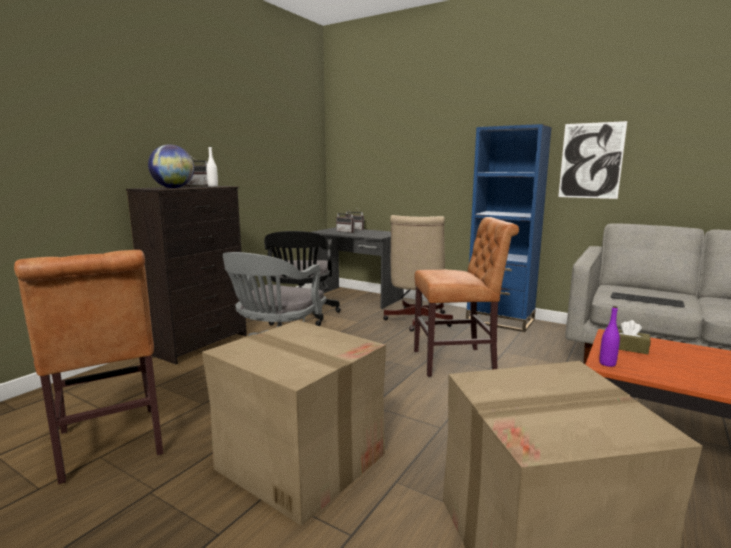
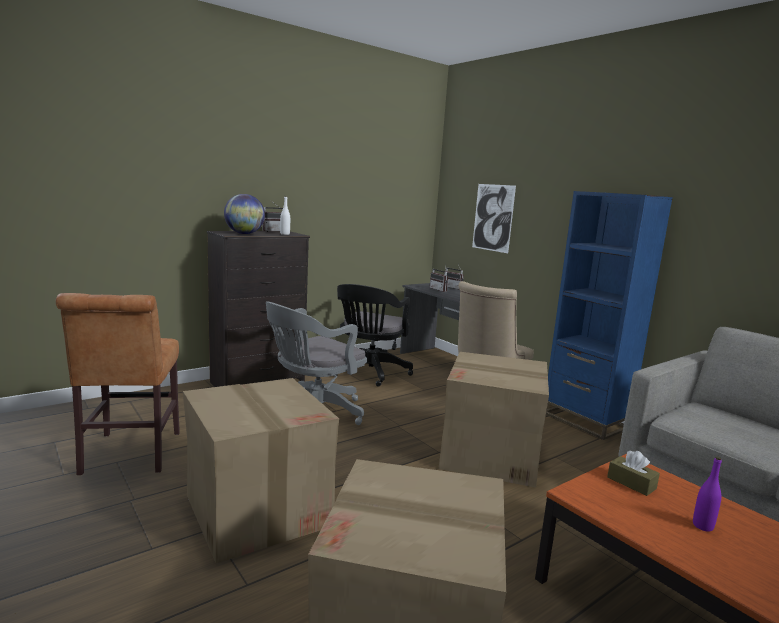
camera: 20 degrees right, 0 degrees up
(458, 362) = (491, 455): brown chair -> cardboard box
(591, 161) = (718, 243): picture -> picture (493, 217)
(607, 364) = (579, 493): purple bottle -> purple bottle (702, 526)
(646, 300) = (722, 432): keyboard -> none

